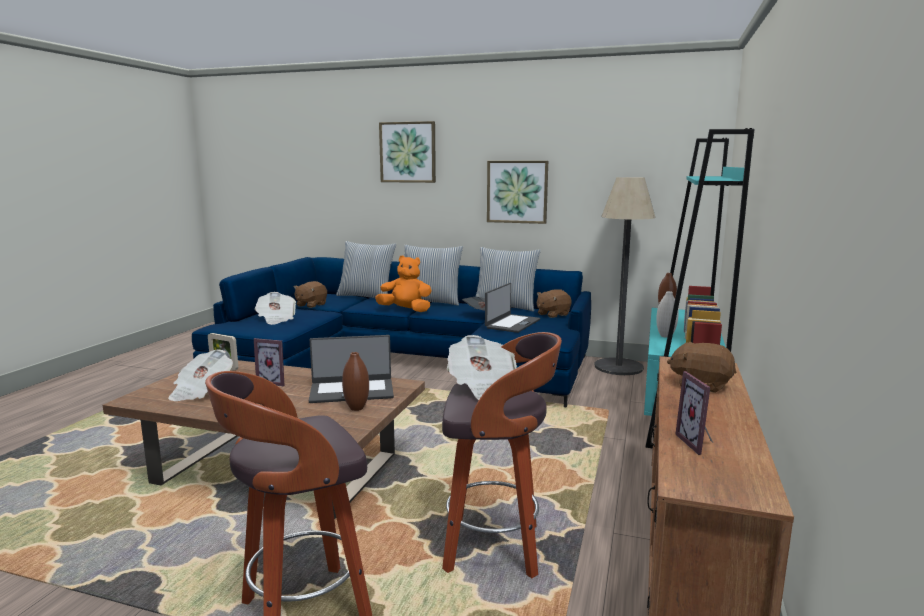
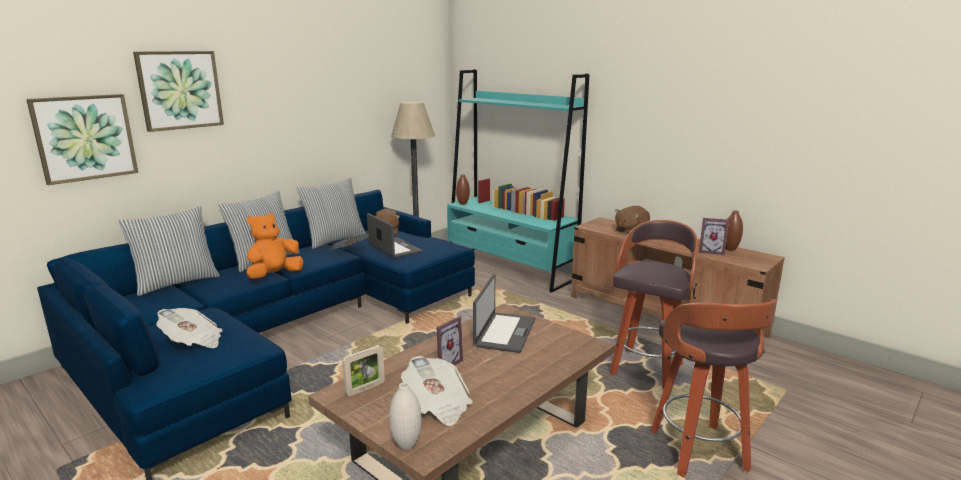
camera: 65 degrees left, 5 degrees up
(311, 305) = (151, 316): brown plush toy -> none
(356, 408) = (546, 335): brown vase -> brown vase (730, 249)
(483, 387) = (640, 269): newspaper -> none
(517, 192) = (309, 124): picture -> picture (85, 138)
(665, 336) = (518, 217): white vase -> white vase (406, 445)

